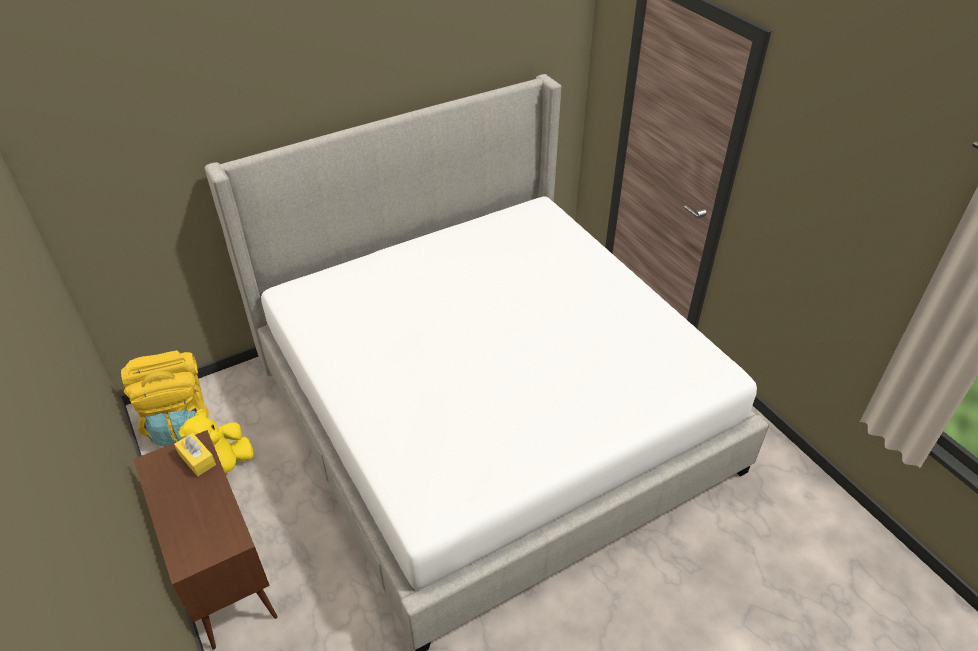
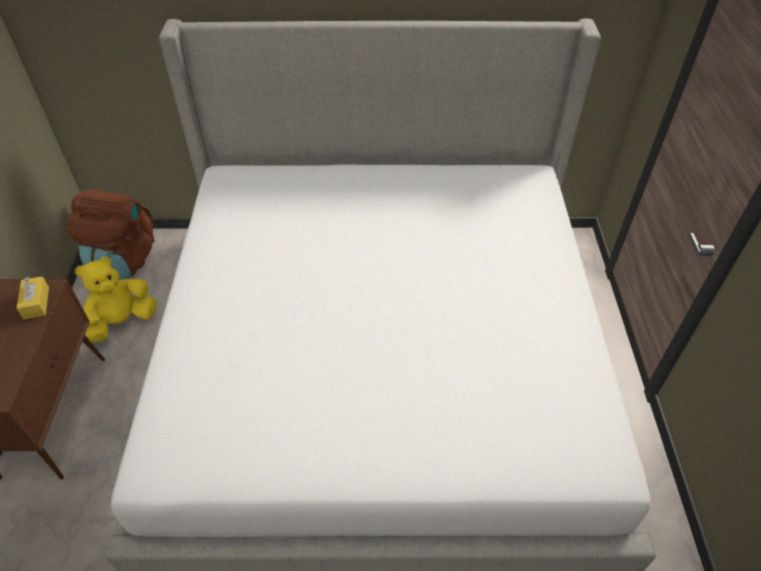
camera: 30 degrees right, 5 degrees up
(179, 421) = (123, 259): yellow backpack -> brown backpack

